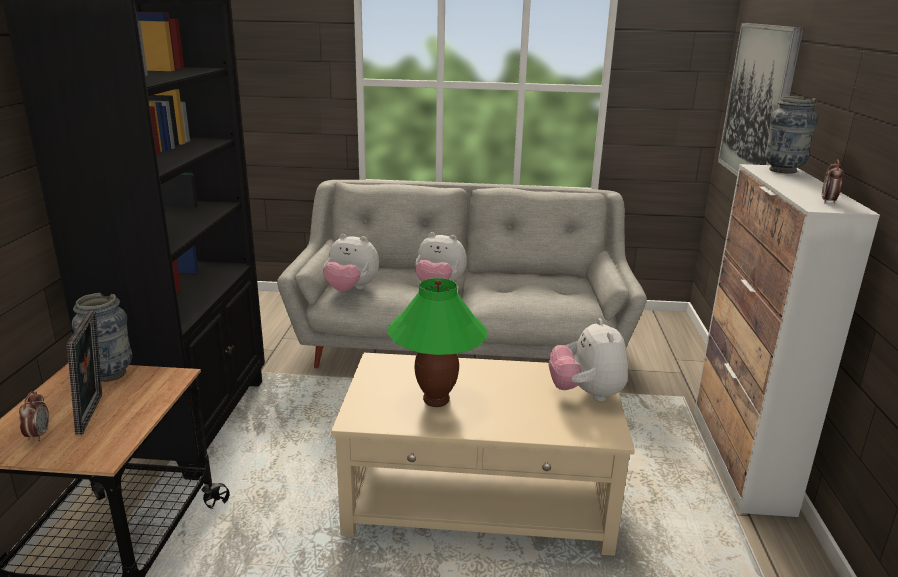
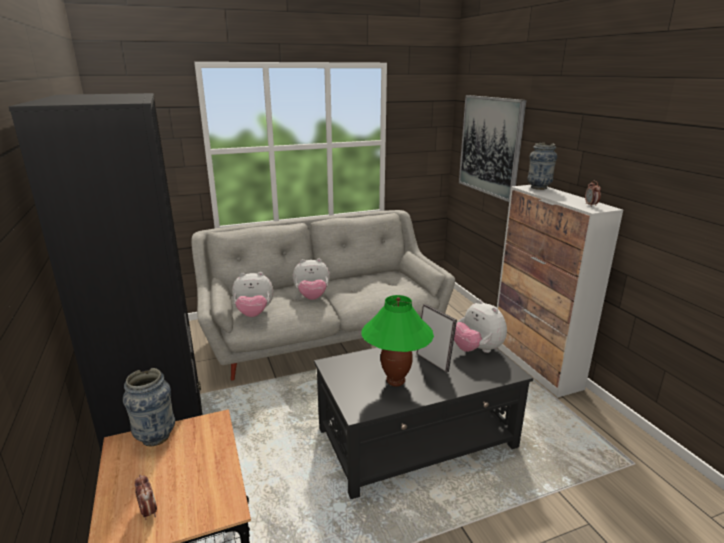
camera: 25 degrees left, 0 degrees up
(94, 413) = (179, 475): picture frame -> picture frame (434, 362)
(480, 497) = (417, 438): beige coffee table -> black coffee table

